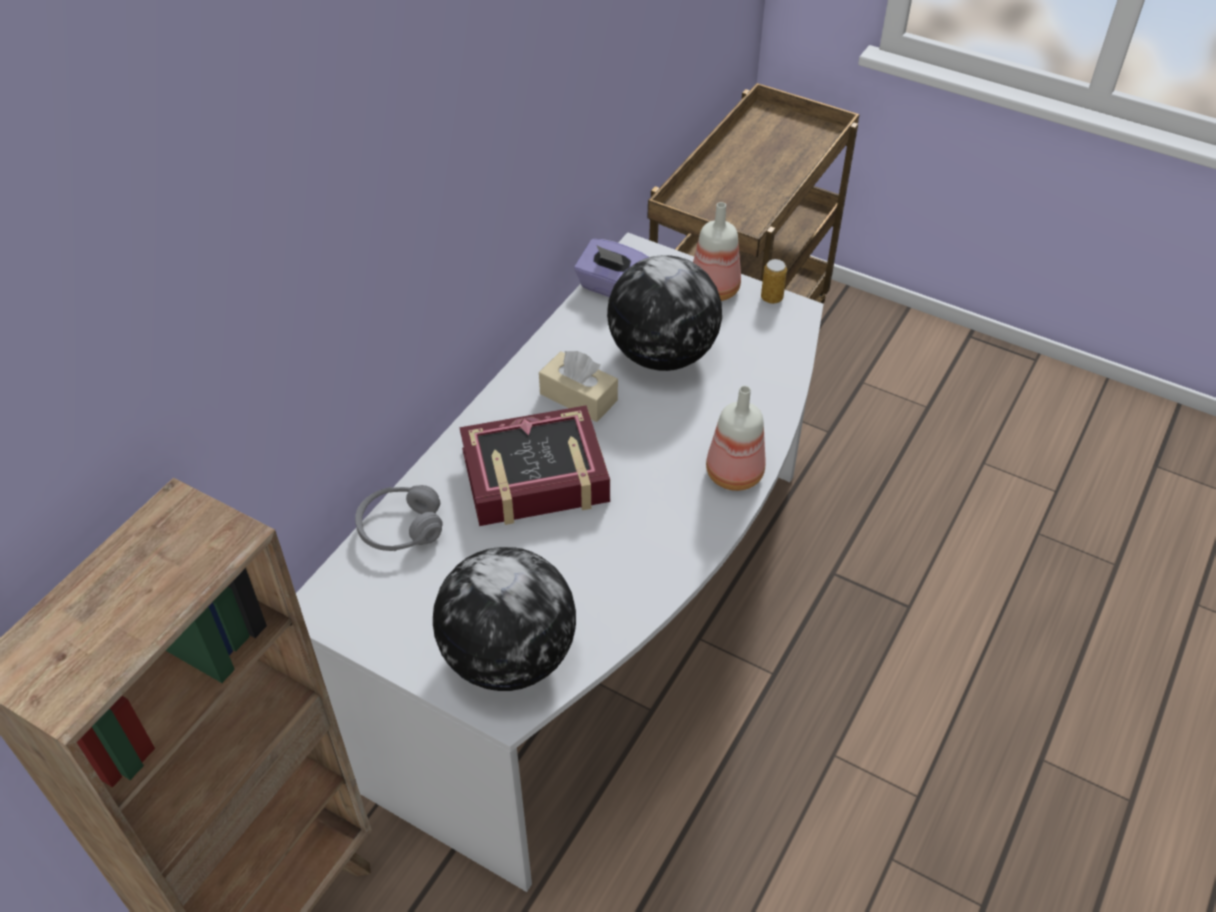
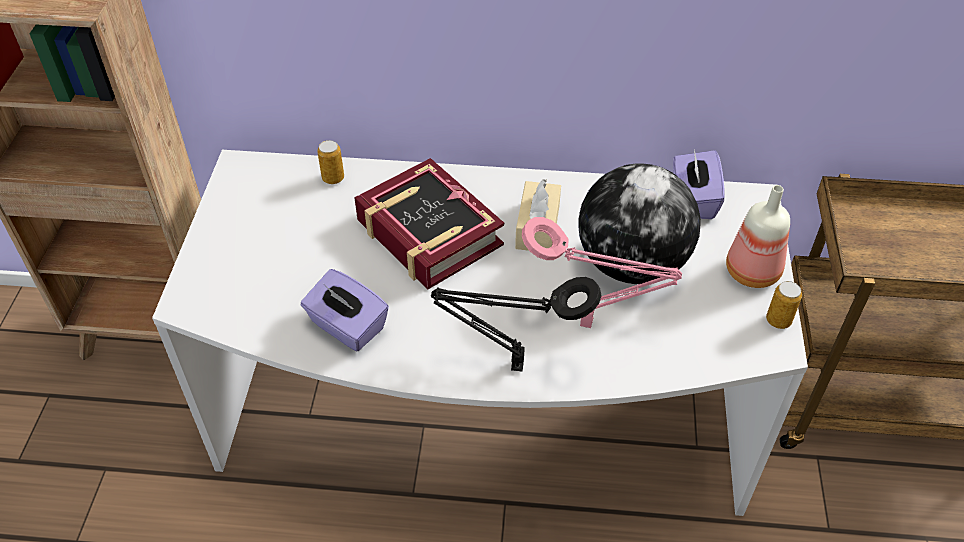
camera: 65 degrees right, 0 degrees up
(400, 528) = (333, 178): grey headphones -> can
(508, 657) = (235, 285): globe -> none
(621, 578) = (347, 327): none -> purple tissue box
(714, 406) = (591, 324): none -> pink table lamp
(732, 474) = (512, 366): bottle -> black table lamp

